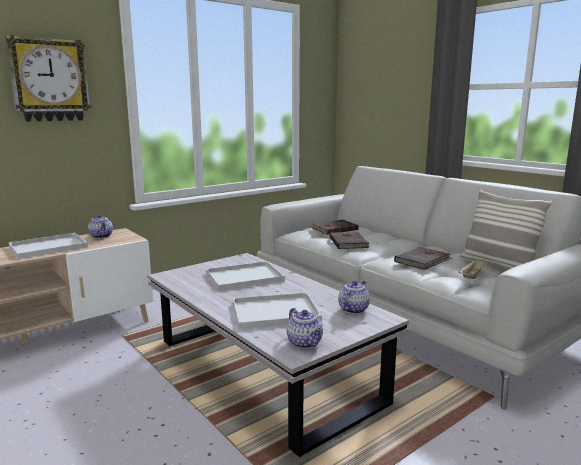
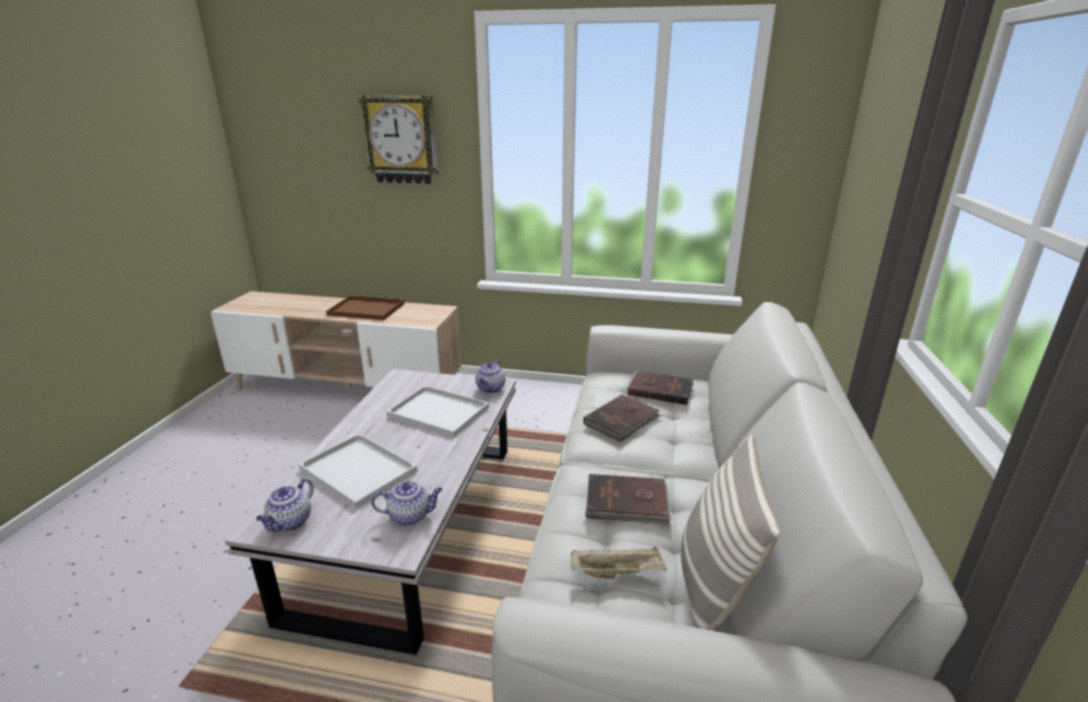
camera: 50 degrees right, 10 degrees up
(47, 247) = (365, 309): white tray -> brown tray
(101, 236) = (419, 311): teapot -> teapot (491, 389)

